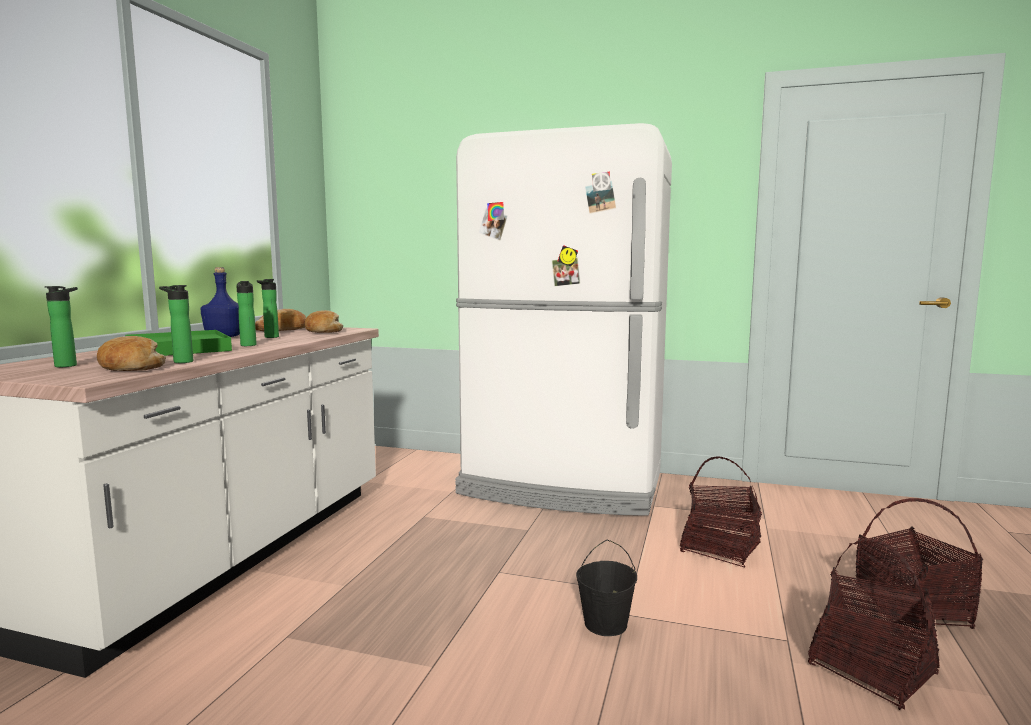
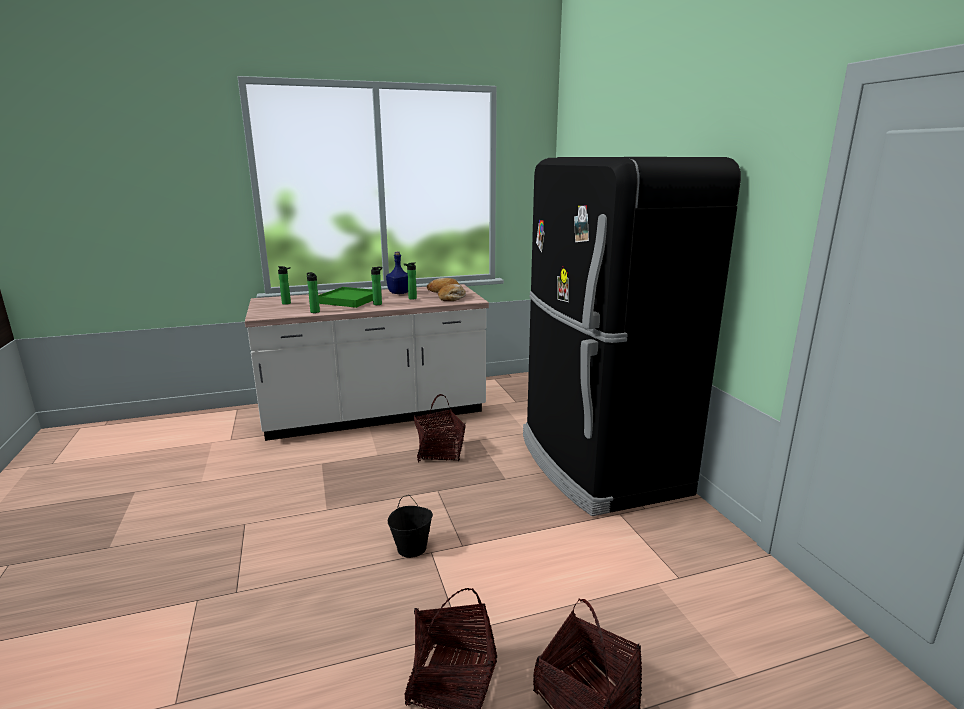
camera: 55 degrees right, 10 degrees up
(130, 368) = (291, 311): bread -> none
(563, 485) = (598, 464): white fridge -> black fridge
(720, 548) = (579, 567): basket -> basket (439, 452)

